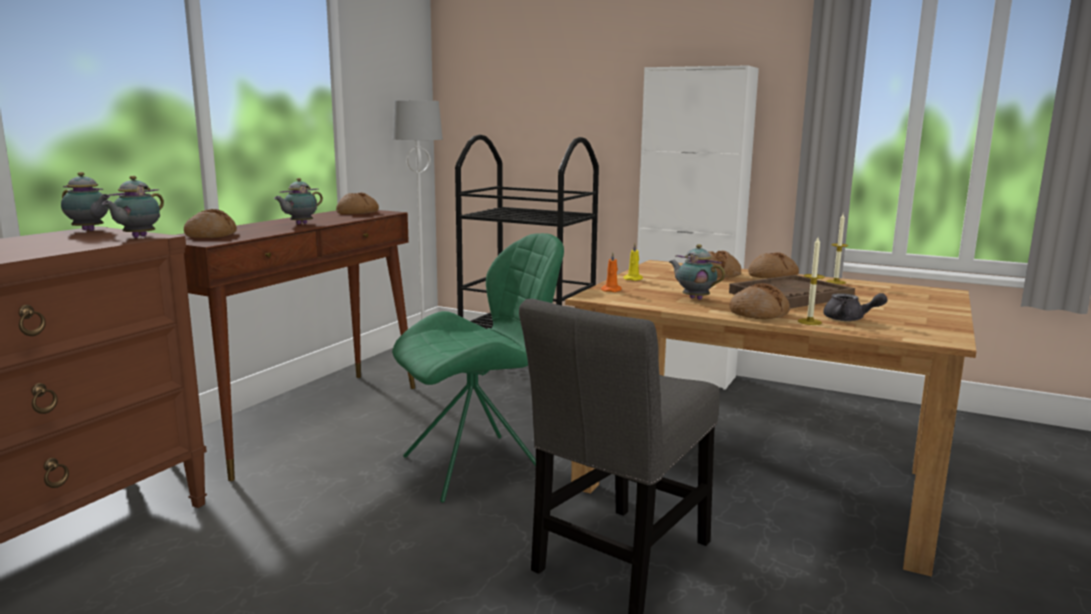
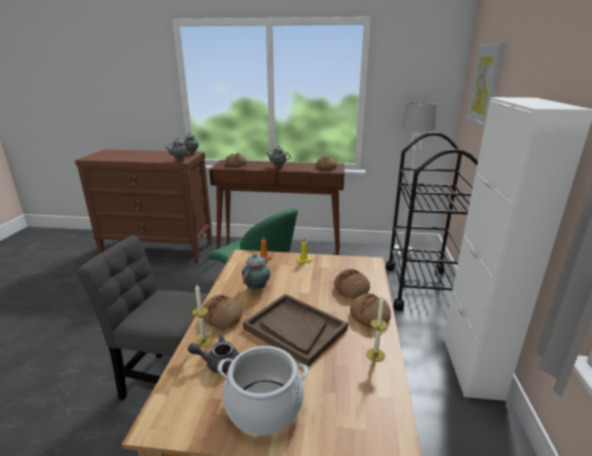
camera: 70 degrees right, 10 degrees up
(514, 71) = (485, 85): none -> picture
(849, 319) = (218, 363): grey teapot -> grey teapot turned 75 degrees clockwise
(911, 312) = (264, 406): none -> cooking pot

